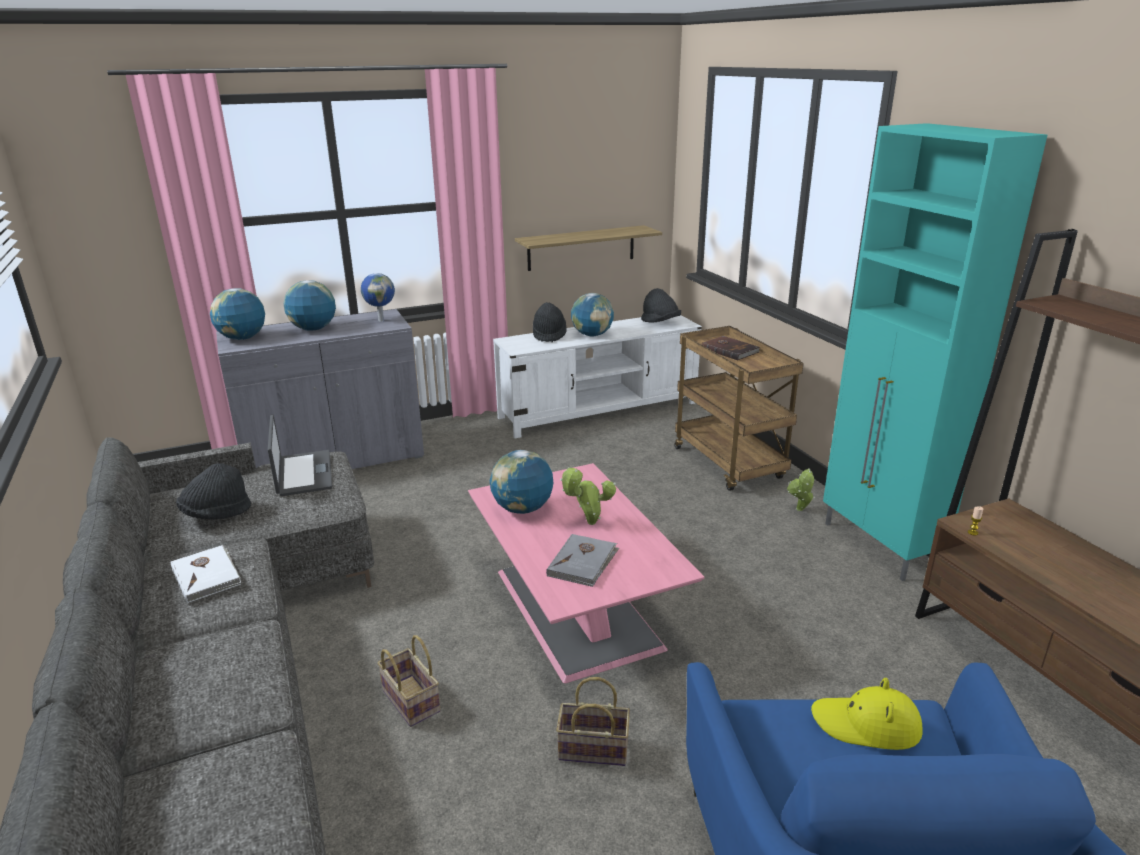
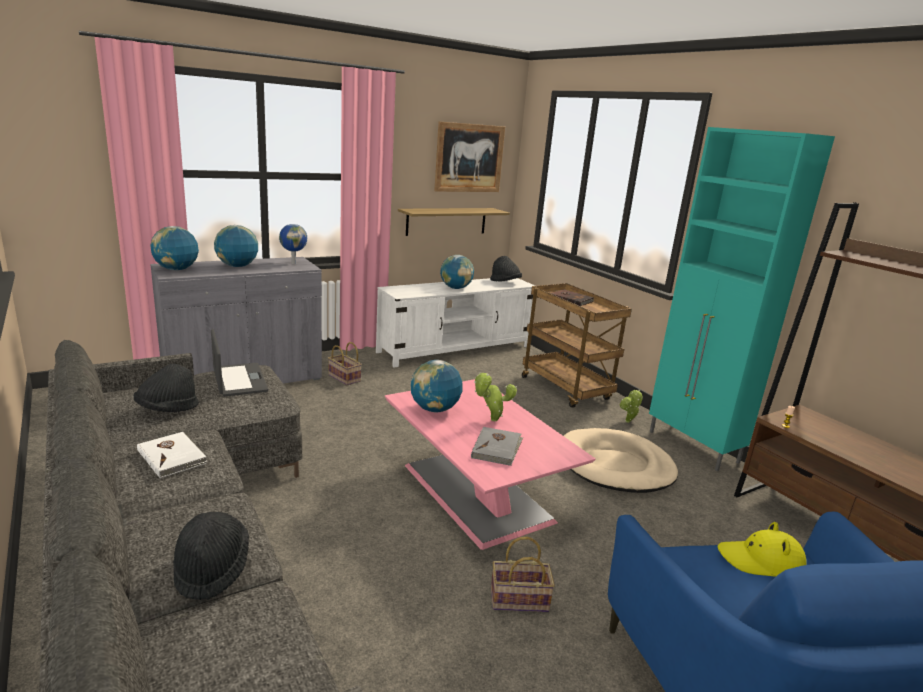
camera: 10 degrees left, 5 degrees down
(409, 700) = (352, 566): basket -> basket (343, 378)
(549, 335) = (422, 286): black hat -> black hat (212, 569)
(606, 164) = (469, 158): none -> picture
(765, 572) = (615, 465): none -> beige dog bed

